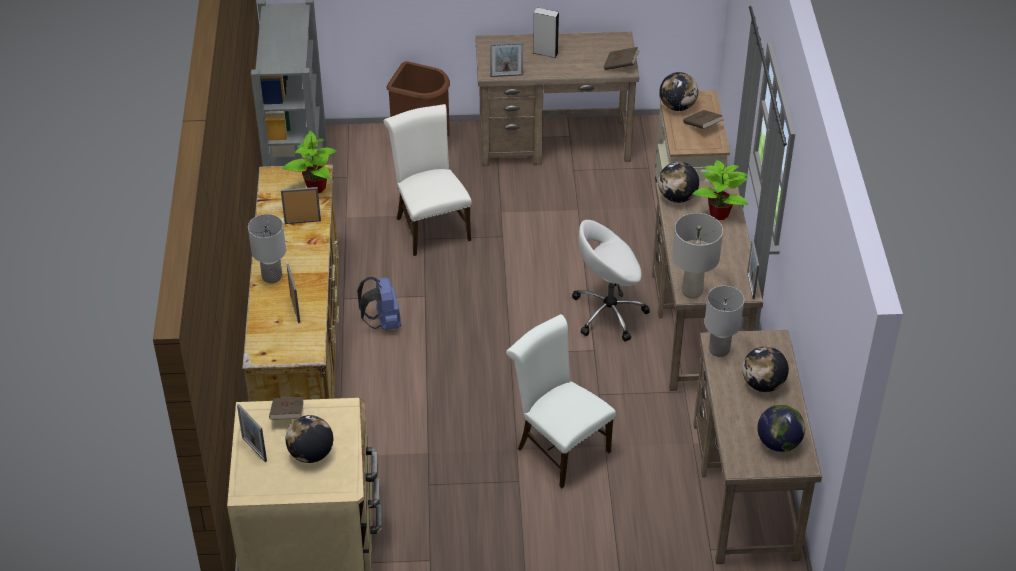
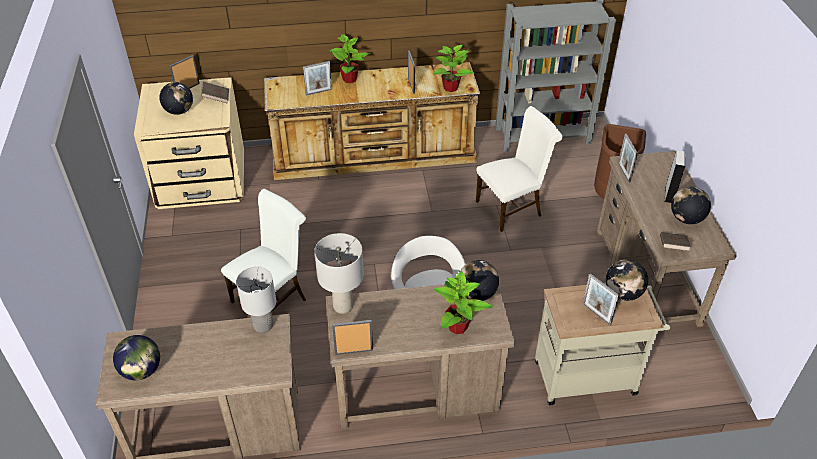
camera: 85 degrees right, 0 degrees up
(272, 278) = (350, 79): grey table lamp -> potted plant
(383, 322) = (400, 192): blue backpack -> none
(702, 126) = (596, 314): brown book -> picture frame
(762, 384) = (218, 359): globe -> globe (686, 218)

